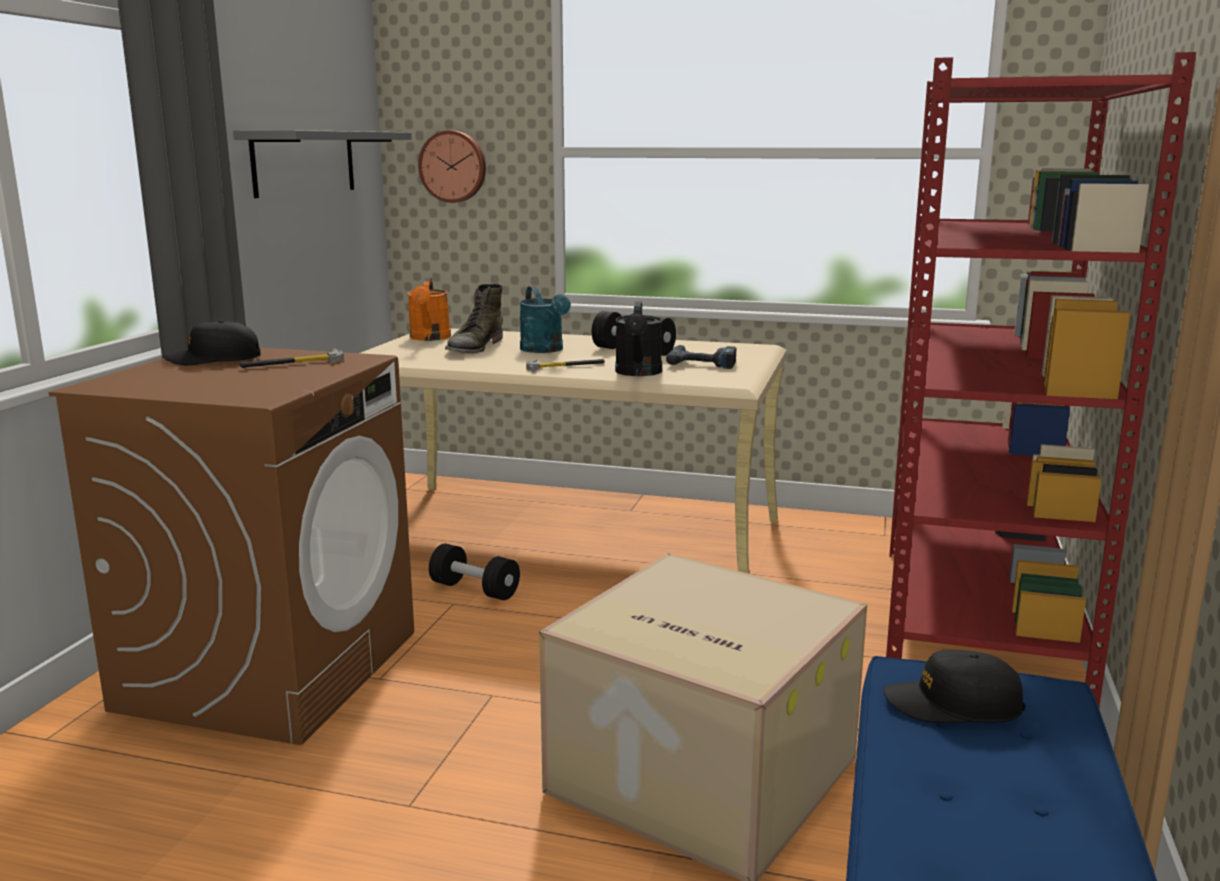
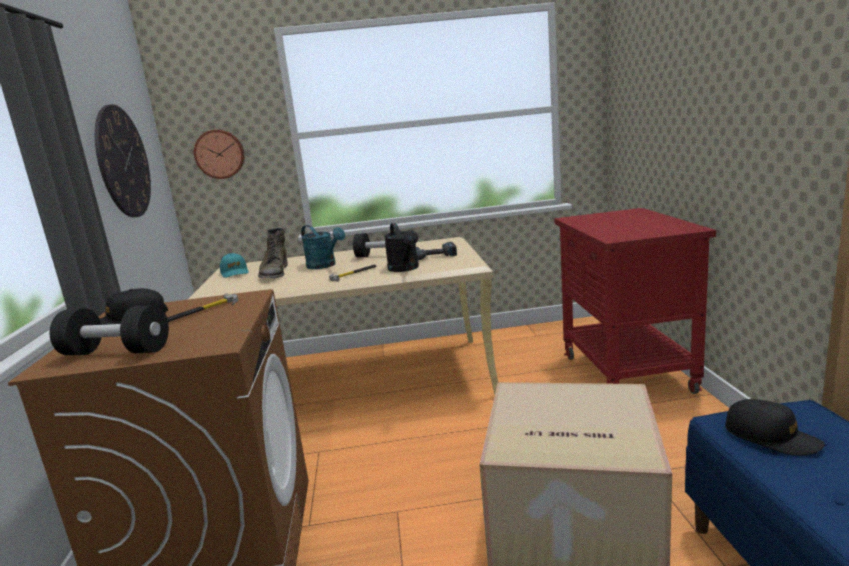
camera: 20 degrees left, 0 degrees up
(304, 162) = (123, 162): grey shelf -> wall clock
(429, 338) = (235, 272): orange watering can -> turquoise cap
(474, 590) = (326, 437): black dumbbell -> black dumbbell (116, 352)
(952, 705) = (771, 437): black cap -> black cap turned 120 degrees counterclockwise
(975, 623) = (627, 375): red bookcase -> red cart

